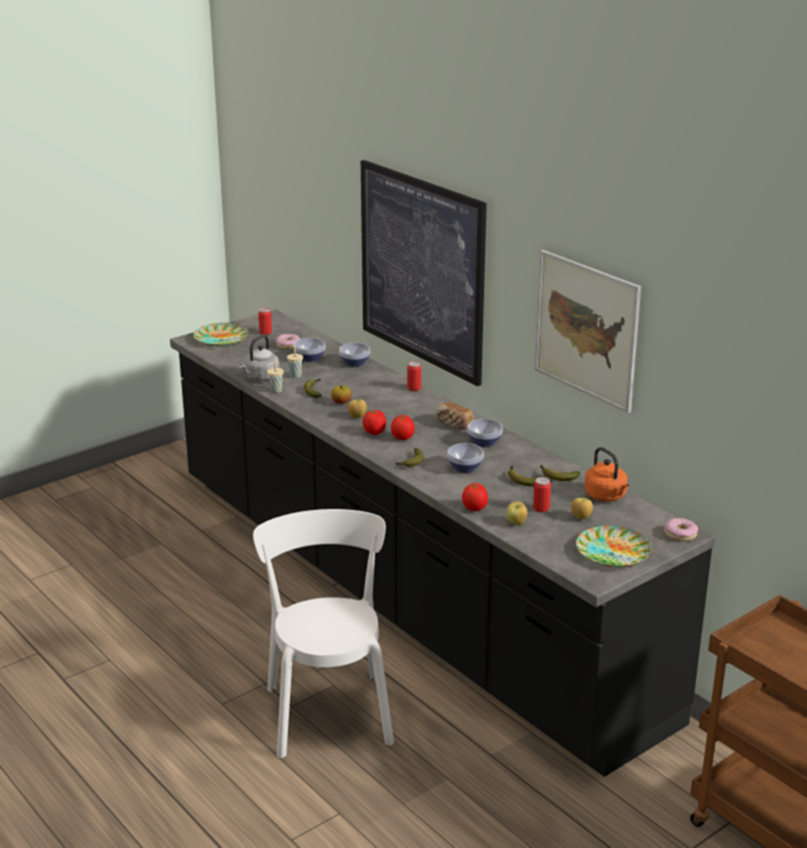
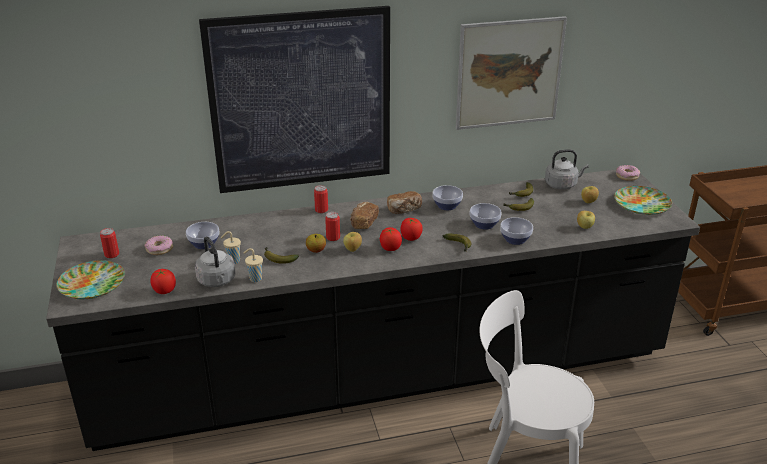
camera: 65 degrees left, 5 degrees up
(355, 363) = (240, 224): bowl -> bowl (514, 239)
(409, 411) = (363, 223): none -> bread
(474, 508) = (552, 238): tomato -> tomato (164, 291)
(541, 508) = (567, 212): can -> can (333, 237)
(606, 496) = (562, 185): orange kettle -> grey kettle

